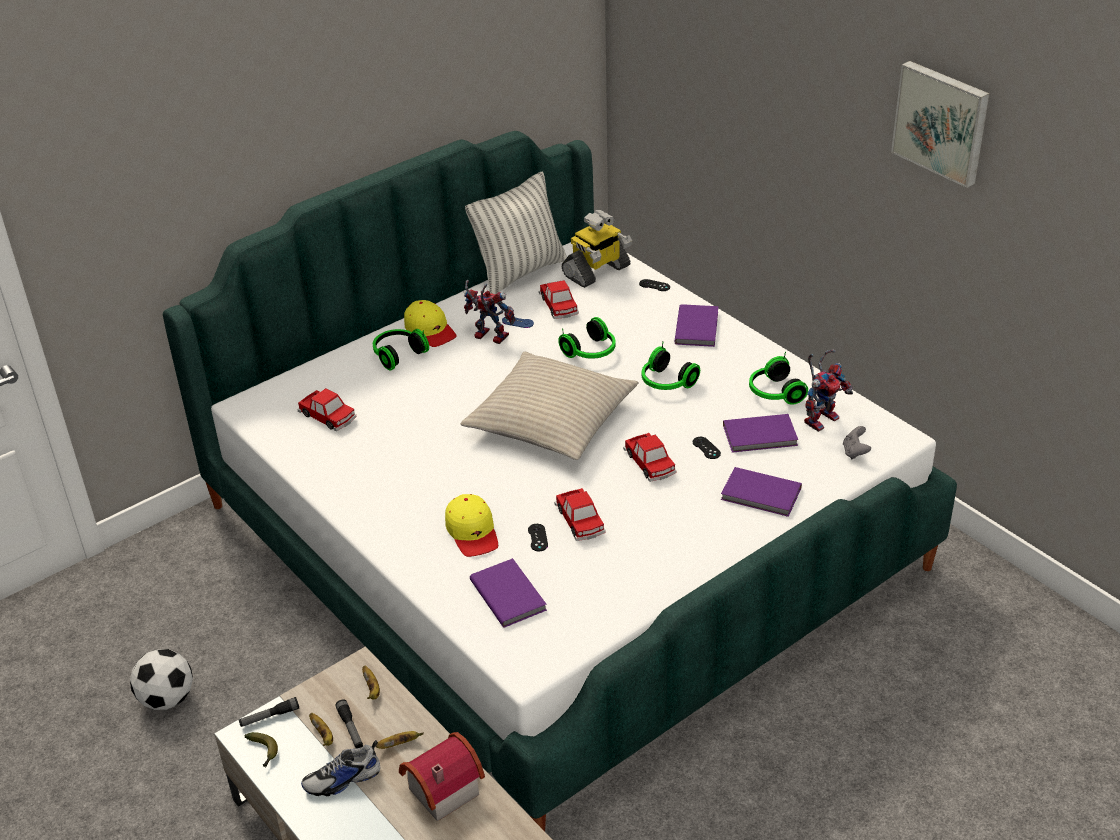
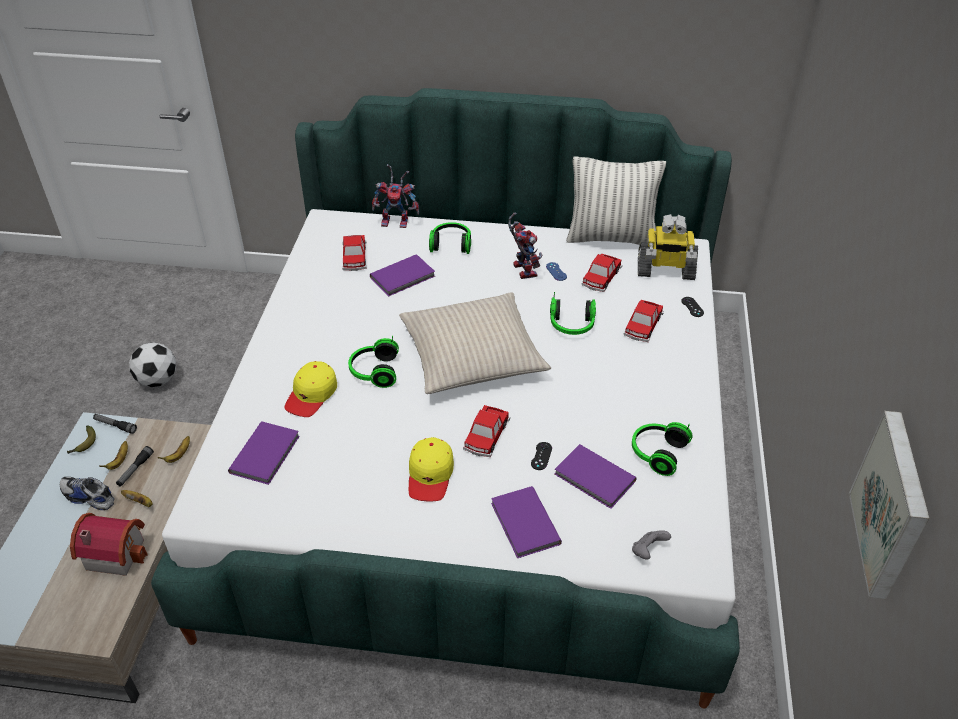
camera: 45 degrees right, 5 degrees up
(430, 330) = (494, 241): yellow cap -> yellow cap (430, 475)
(537, 537) = (340, 430): black game controller -> none
(580, 520) = (381, 440): toy car -> toy car (643, 326)
(666, 383) = (588, 385): headphones -> headphones (374, 372)
(698, 327) = (676, 360): purple book -> purple book (404, 277)
(821, 417) = (664, 501): toy robot -> toy robot (397, 221)
(942, 122) = (898, 278): picture -> picture (893, 505)

